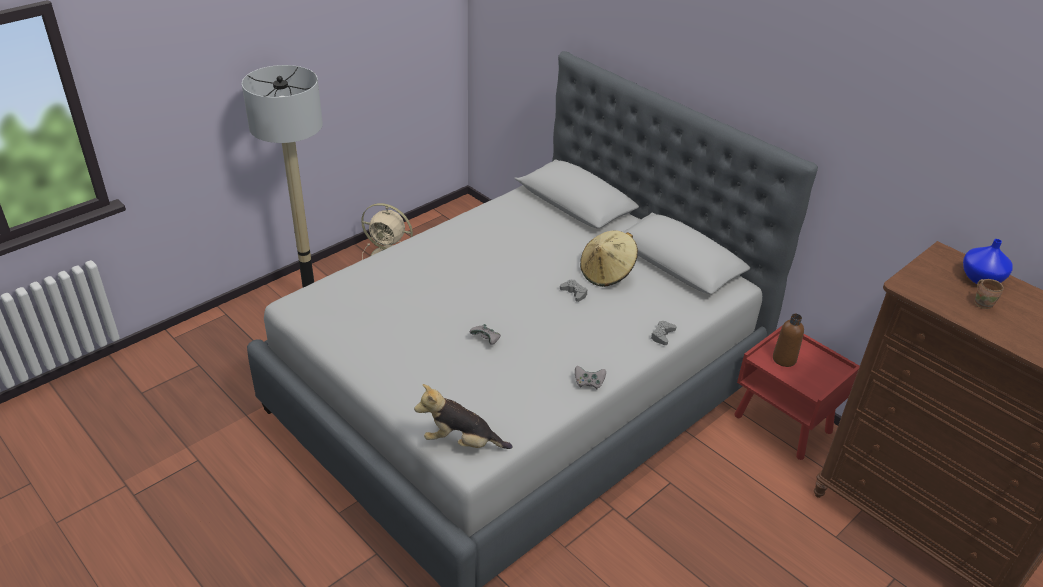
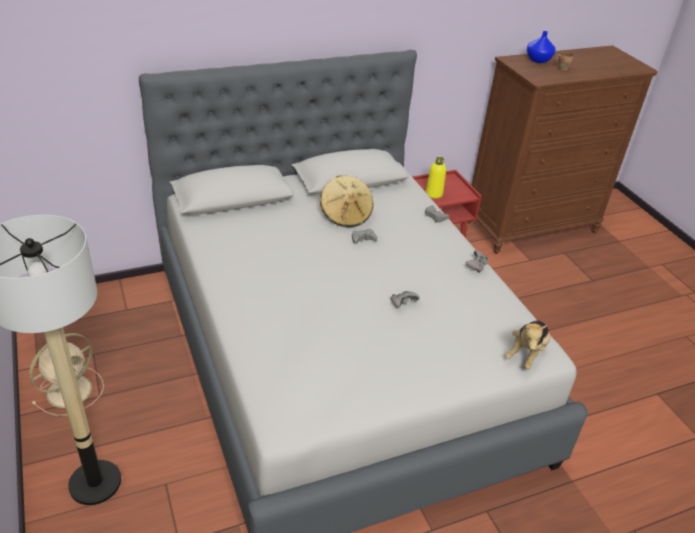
camera: 70 degrees left, 0 degrees up
(784, 359) = (434, 194): brown bottle -> yellow bottle

